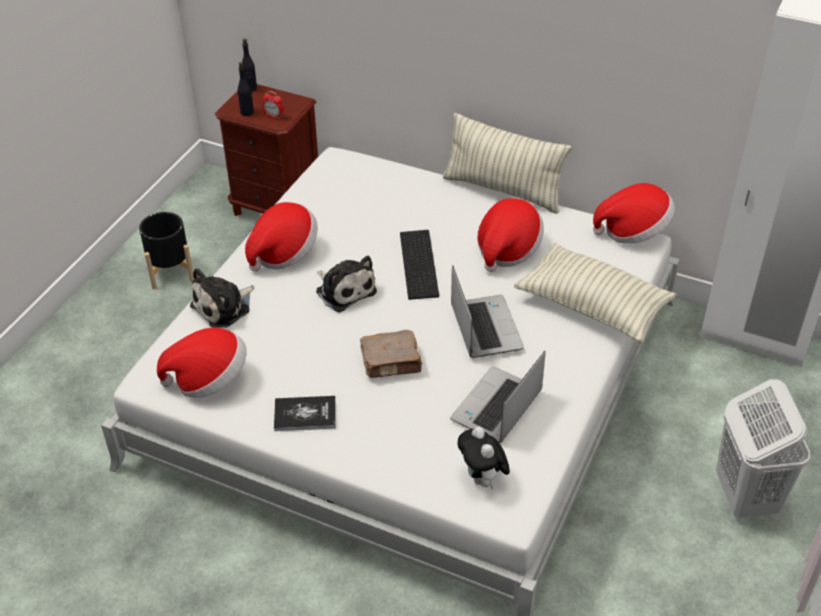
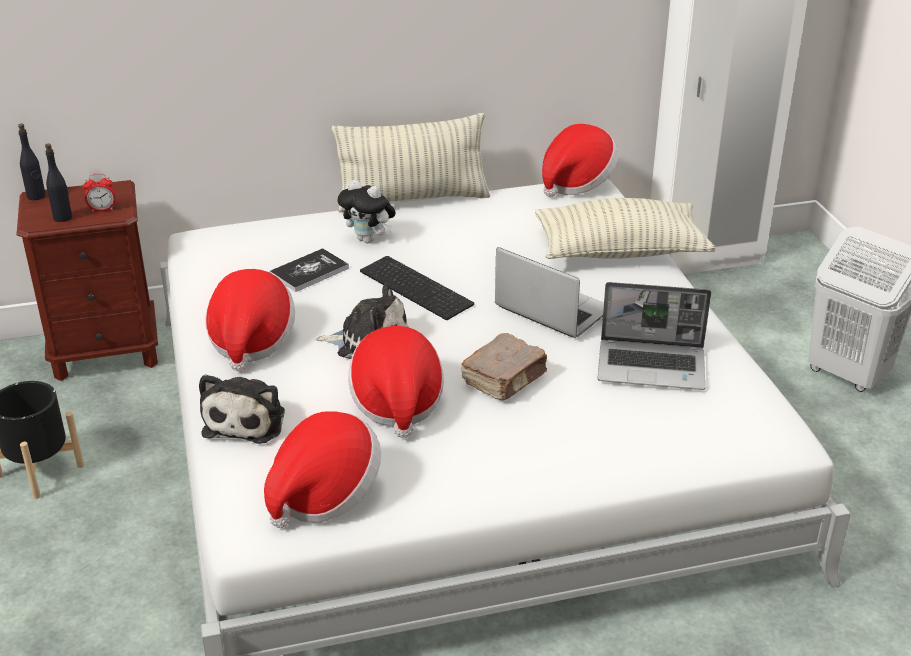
camera: 40 degrees left, 10 degrees down
(305, 414) = (478, 469): book -> book (309, 271)
(482, 479) = (723, 428): plush toy -> plush toy (369, 240)
(497, 407) = (652, 366): laptop -> laptop turned 75 degrees counterclockwise
(507, 249) = (485, 240): hat -> hat (397, 403)

